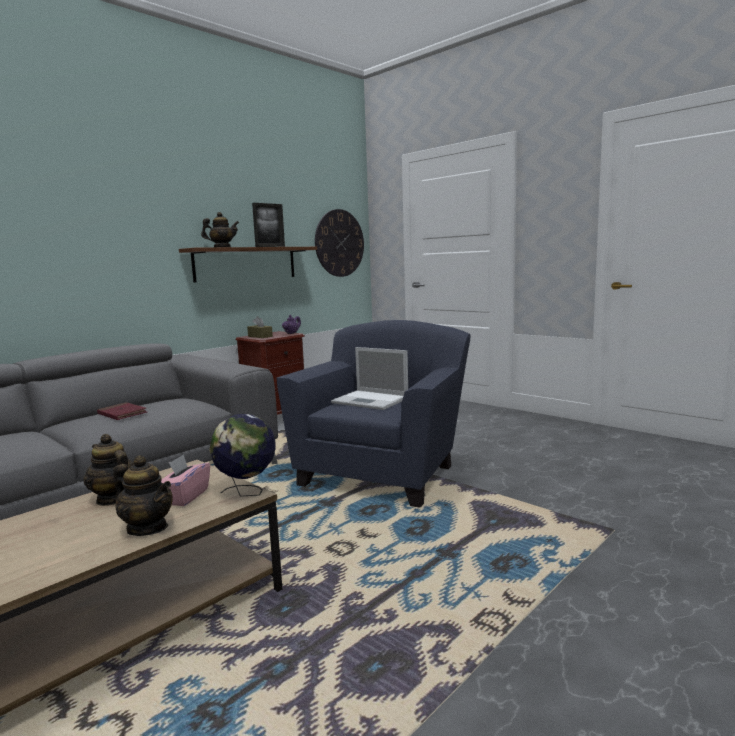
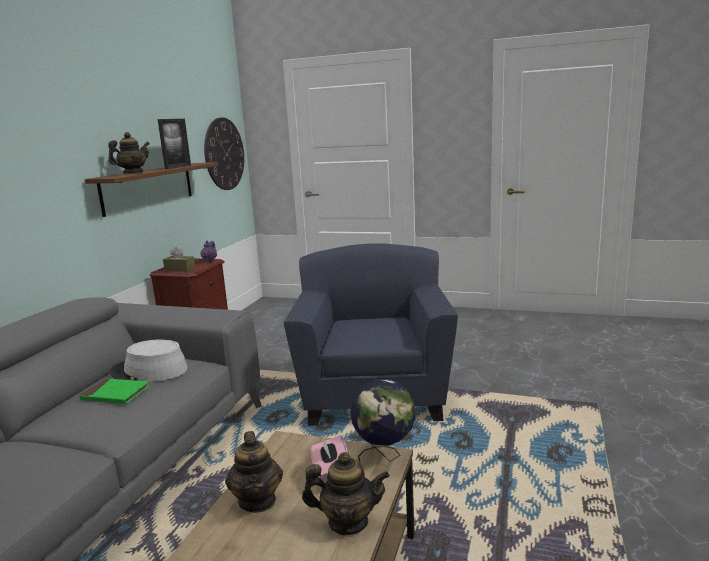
camera: 25 degrees left, 5 degrees up
(113, 499) = (257, 500): teapot -> teapot turned 120 degrees counterclockwise
(122, 414) = (115, 394): red book -> green book
(164, 404) = (149, 371): none -> grey hat
(371, 400) = (366, 328): laptop -> none

